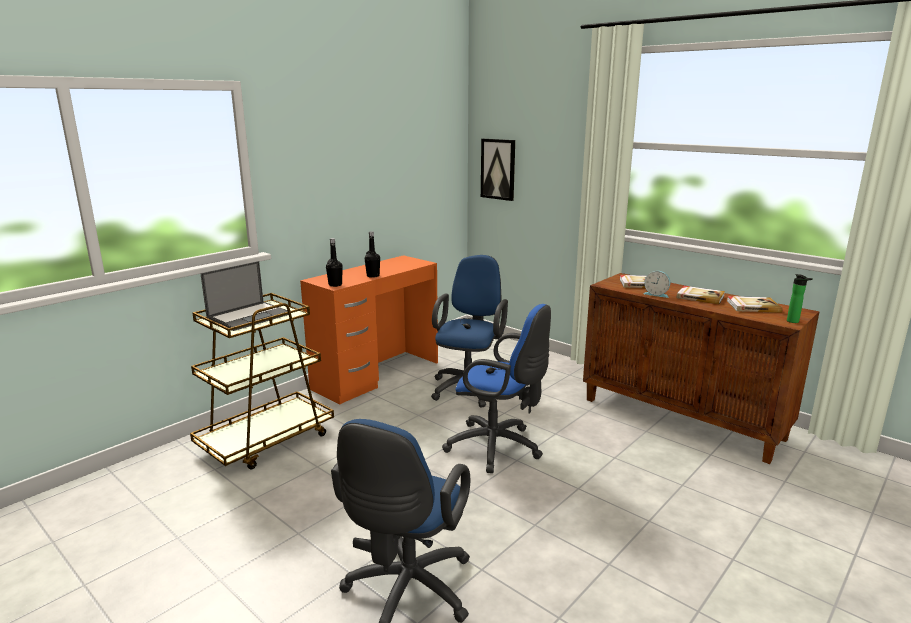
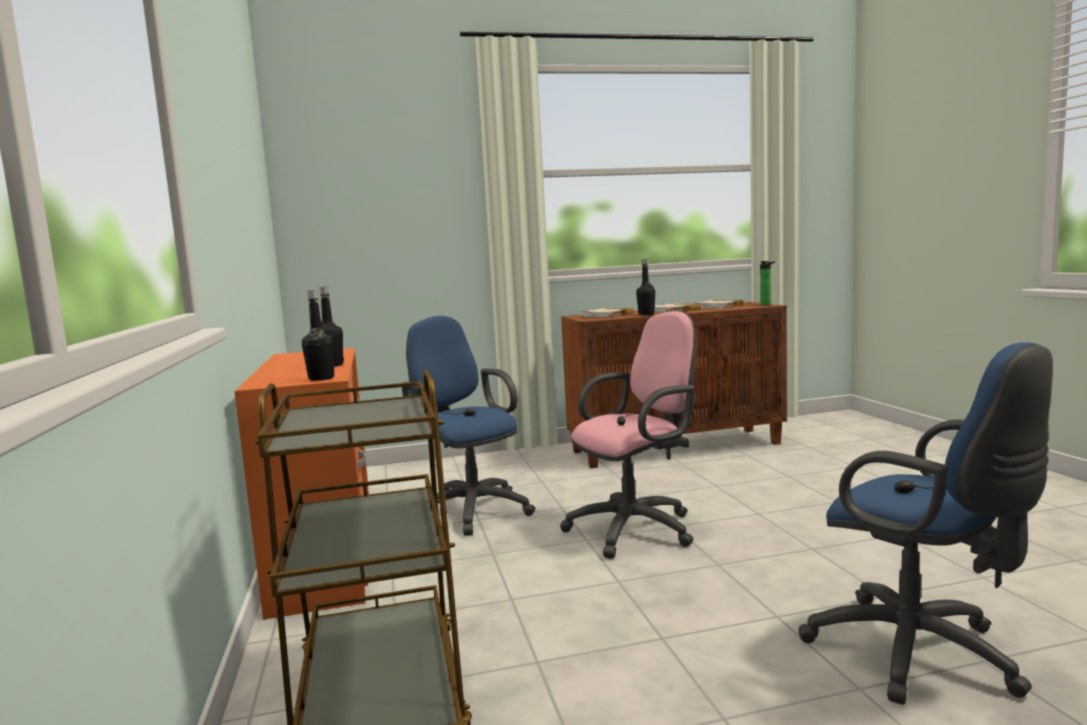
camera: 55 degrees left, 10 degrees down
(249, 316) = (348, 421): laptop -> none
(498, 169) = (336, 223): picture -> none
(498, 448) = (638, 528): blue office chair -> pink office chair
(656, 294) = (646, 314): alarm clock -> black bottle

